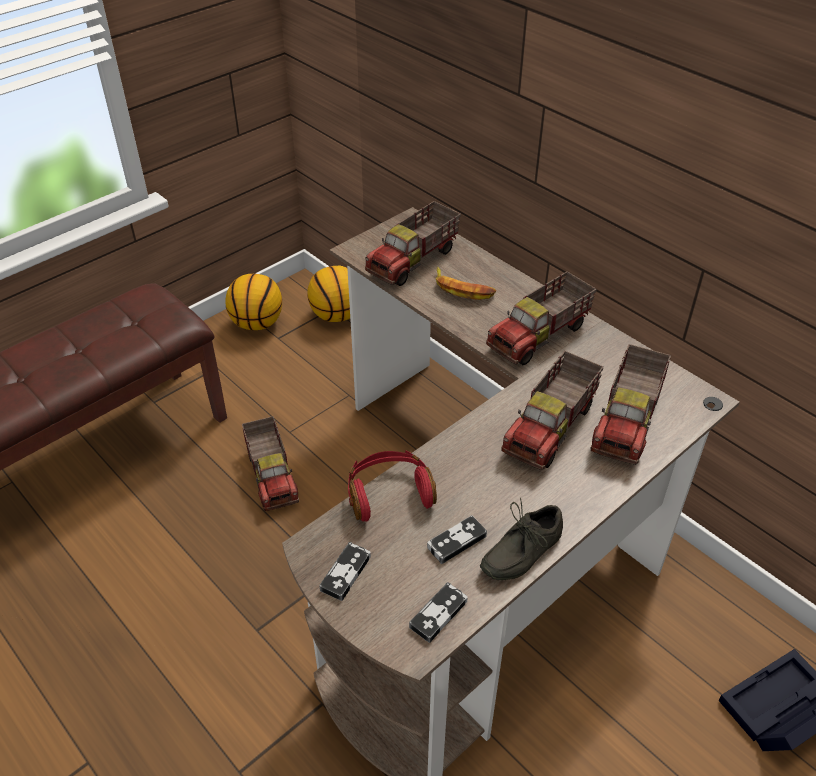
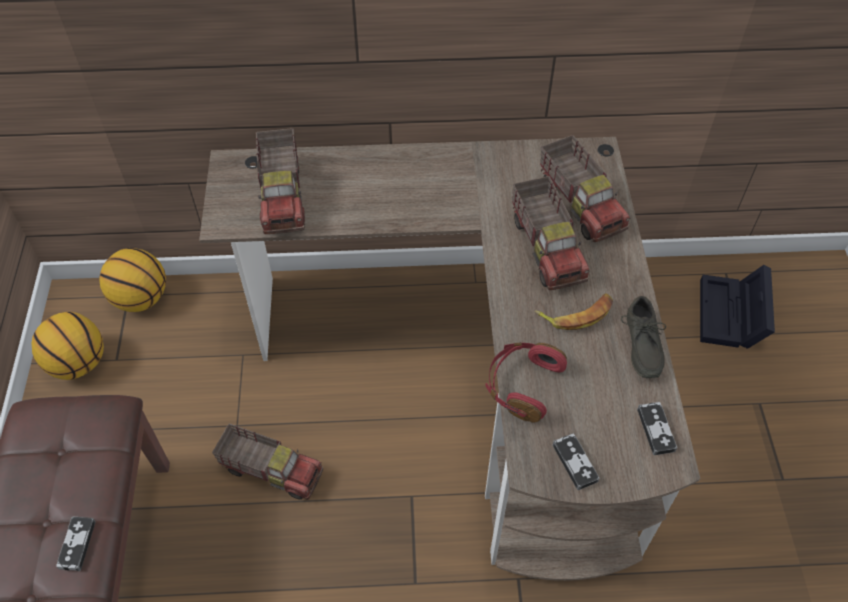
camera: 50 degrees left, 10 degrees up
(456, 541) = (602, 375): game controller -> game controller (77, 544)
(462, 289) = (350, 191): banana -> banana (577, 314)
(540, 336) = (451, 186): toy truck -> none

